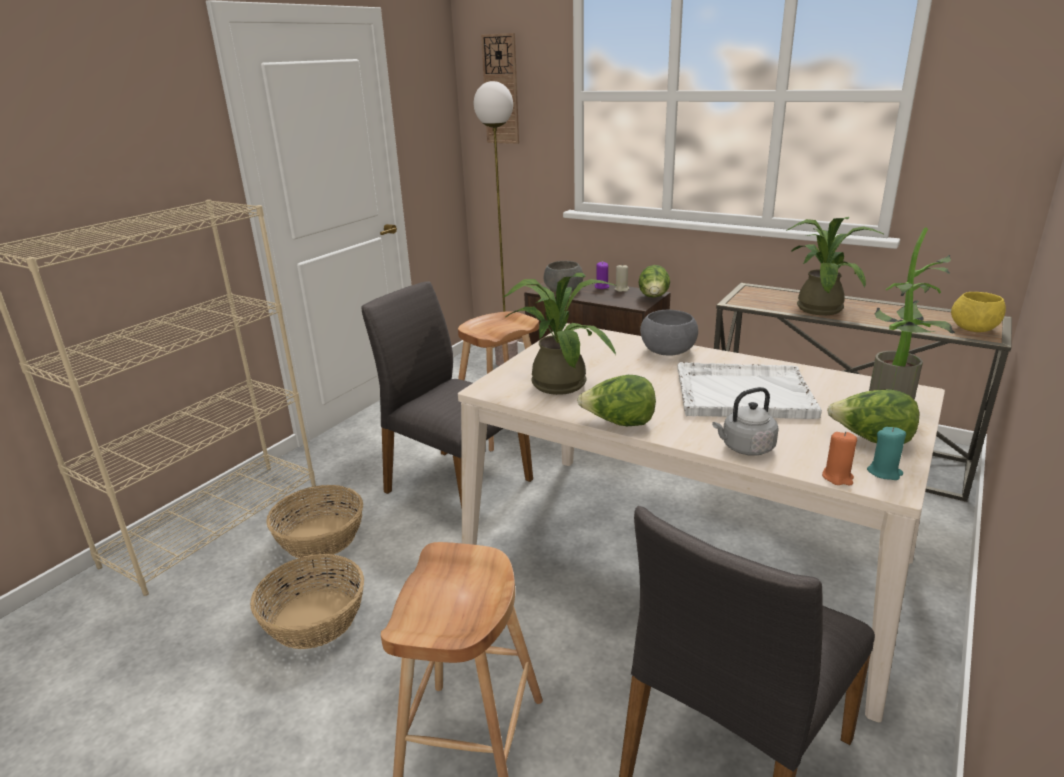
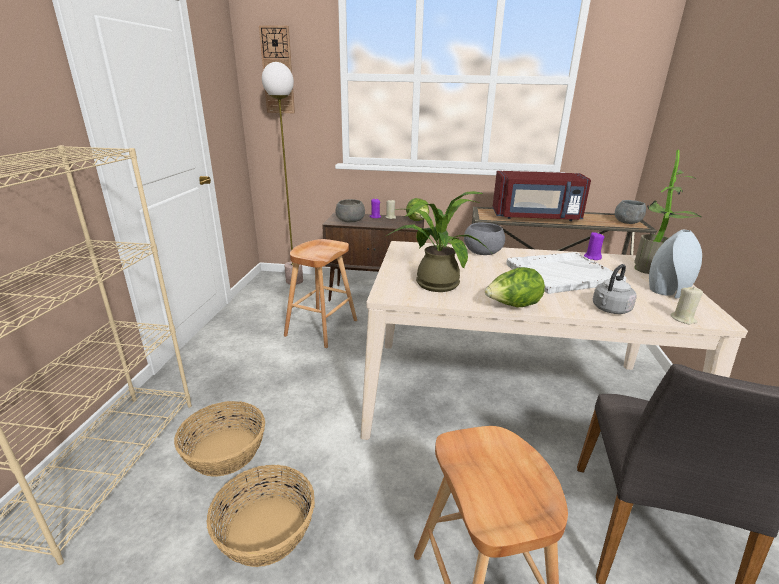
camera: 25 degrees left, 0 degrees up
(455, 486) = (316, 380): grey chair -> none
(820, 307) = (536, 217): potted plant -> red microwave
(822, 377) = (592, 257): none -> purple candle
(837, 477) = (683, 319): orange candle -> beige candle
(871, 440) = (667, 292): lettuce -> grey vase
(884, 472) = (701, 311): turquoise candle -> none
(973, 329) = (627, 222): yellow bowl -> grey bowl

